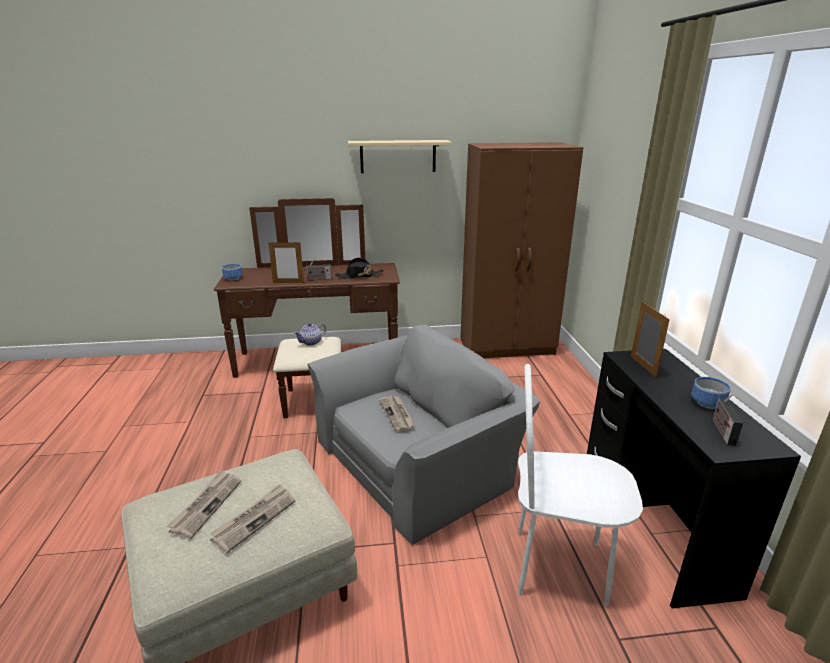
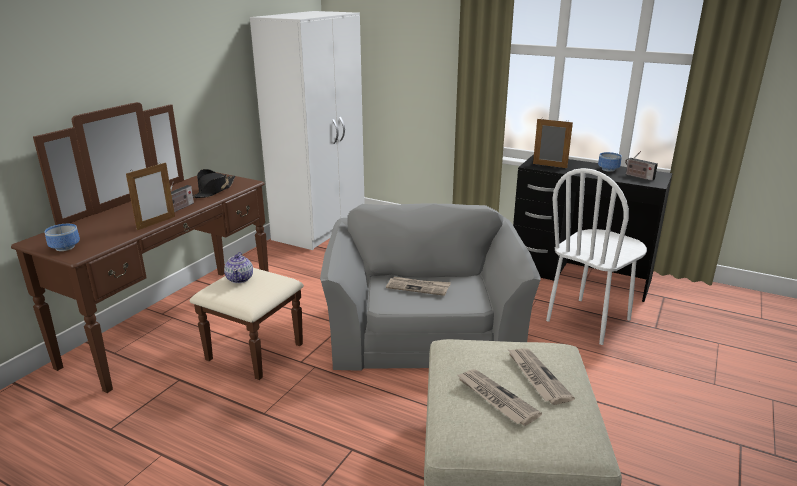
camera: 55 degrees left, 0 degrees up
(398, 156) = (190, 38): beige shelf -> none
(508, 347) = (321, 228): brown wardrobe -> white wardrobe

